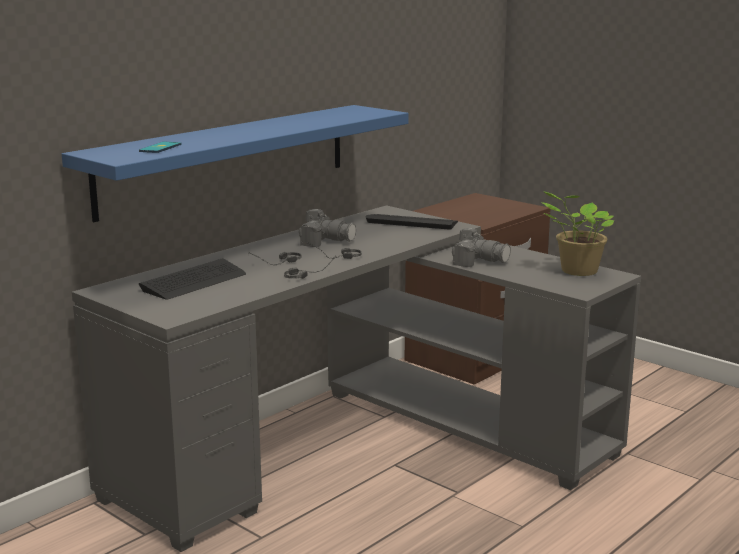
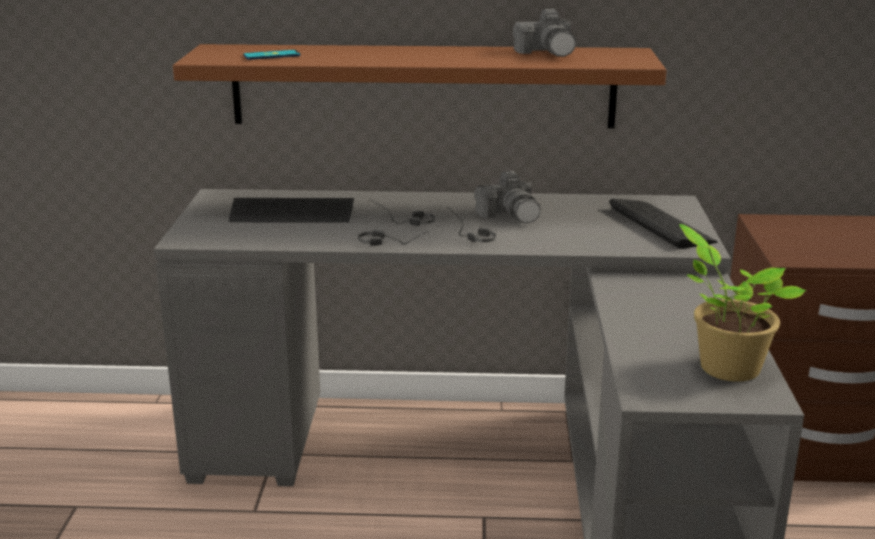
camera: 50 degrees right, 5 degrees up
(227, 159) = (423, 86): blue shelf -> brown shelf
(478, 261) = (640, 302): camera -> camera (548, 52)

